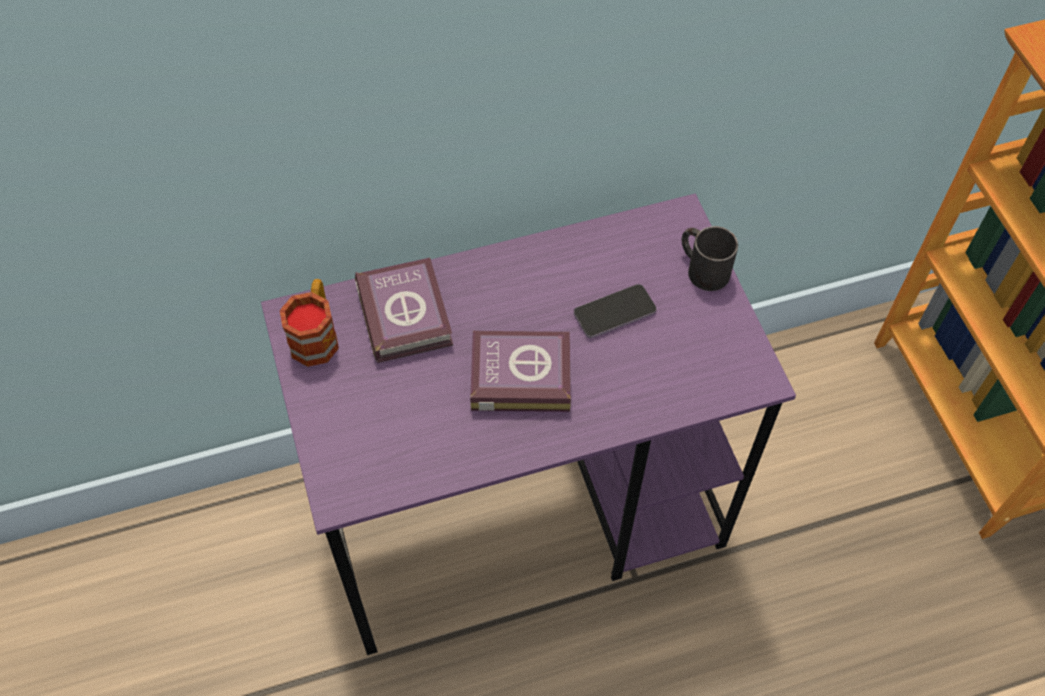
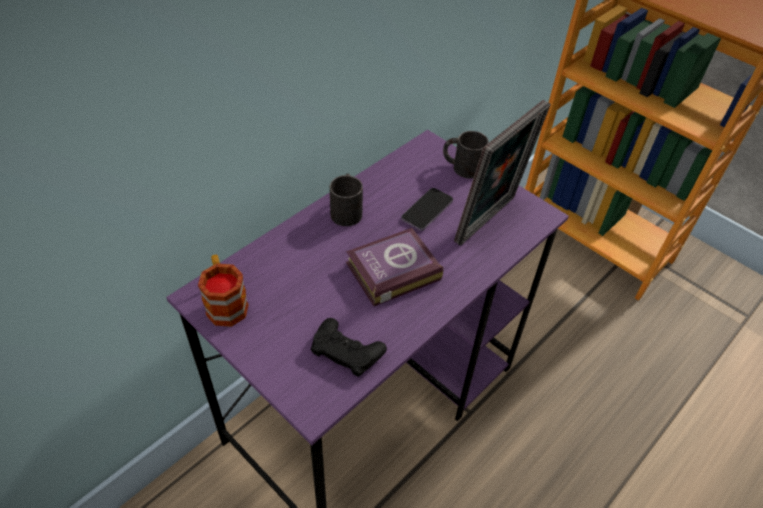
camera: 30 degrees left, 10 degrees down
(406, 312) = (284, 262): book -> none
(409, 449) = (346, 351): none -> black game controller
(517, 272) = (346, 209): none -> black mug
(683, 361) = (489, 222): none -> picture frame

